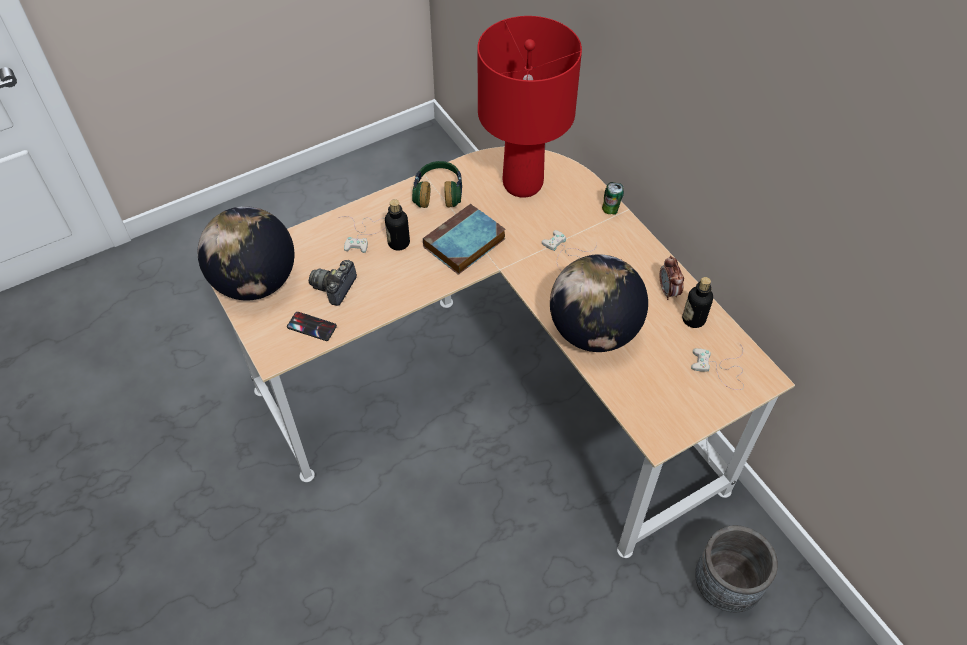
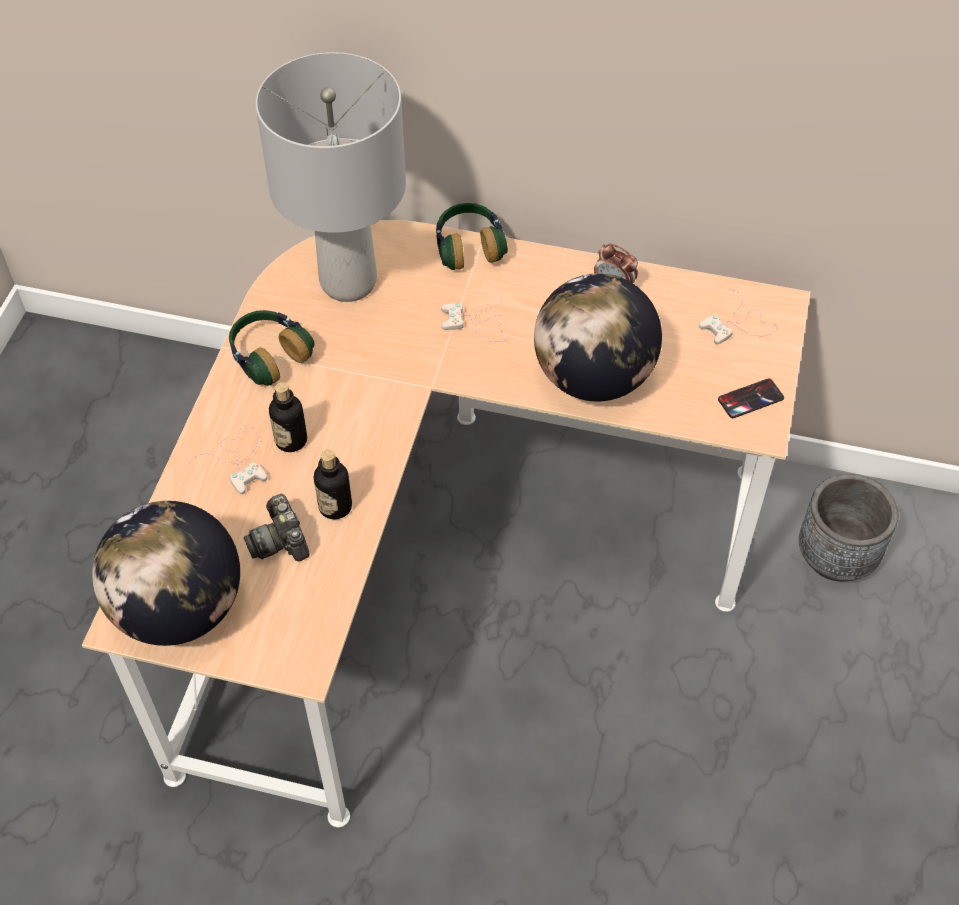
camera: 45 degrees left, 0 degrees up
(312, 326) = (306, 601): phone -> phone (750, 399)
(463, 244) = (363, 389): book -> none
(523, 184) = (349, 282): red table lamp -> grey table lamp
(610, 210) = (469, 247): can -> headphones
(693, 319) = (665, 297): bottle -> bottle (335, 506)

